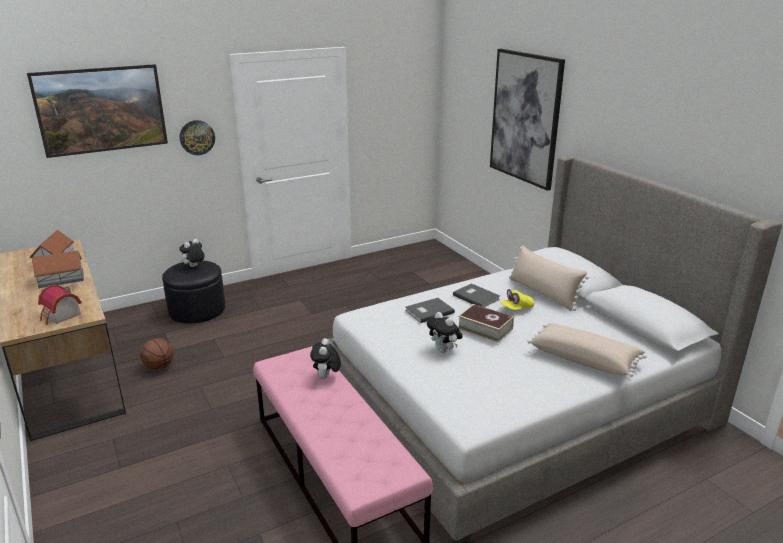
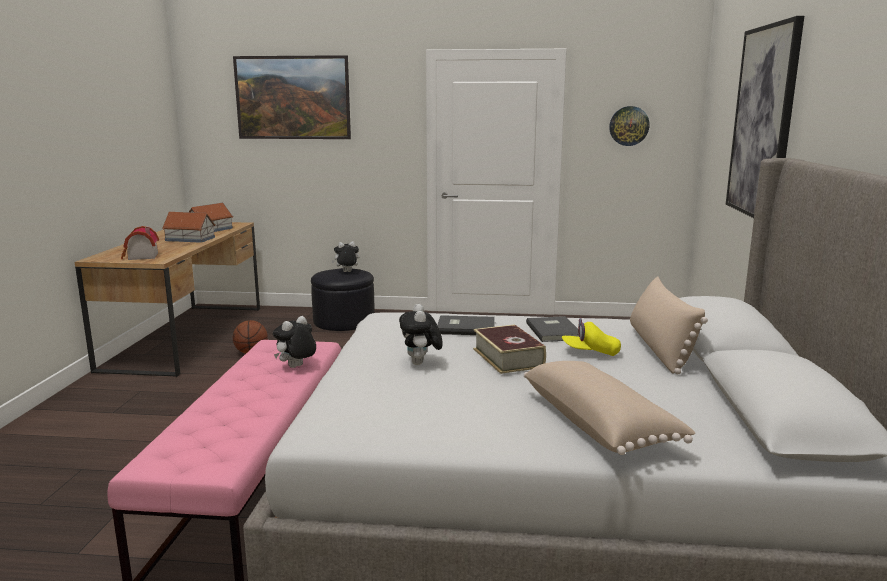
camera: 35 degrees right, 10 degrees down
(197, 137) = (381, 137): wall clock -> wall clock (629, 126)

